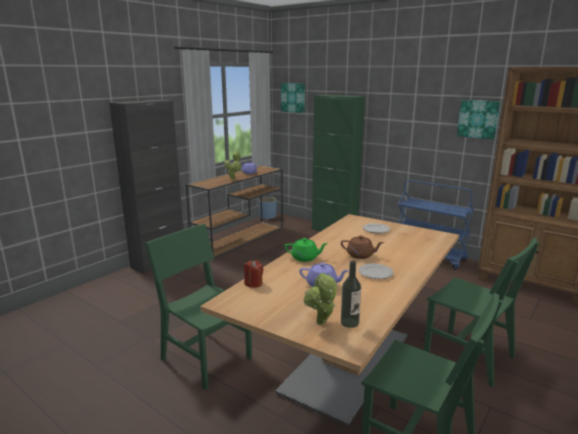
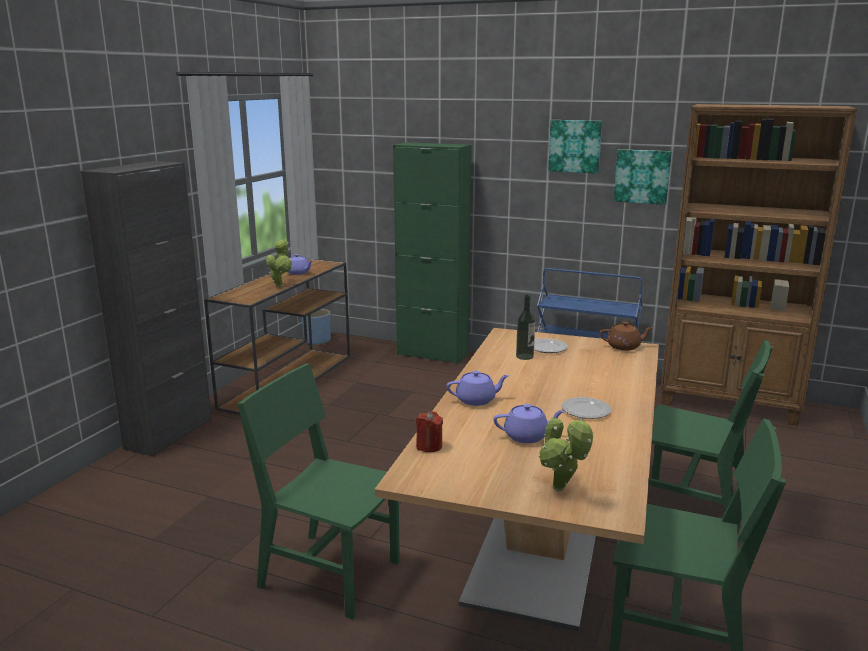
camera: 15 degrees left, 0 degrees up
(293, 97) = (350, 147): picture -> picture (575, 146)
(305, 258) = (476, 400): green teapot -> purple teapot
(349, 322) = (595, 482): bottle -> bottle (524, 356)
(360, 255) = (550, 387): brown teapot -> brown teapot (624, 346)

